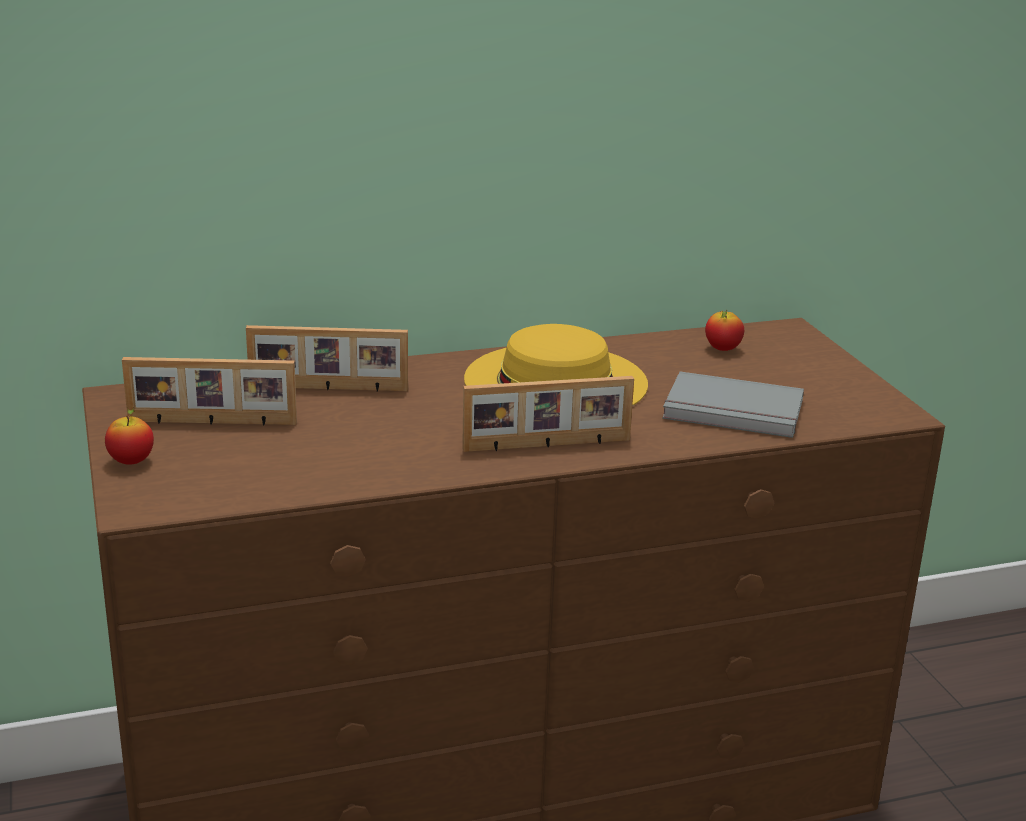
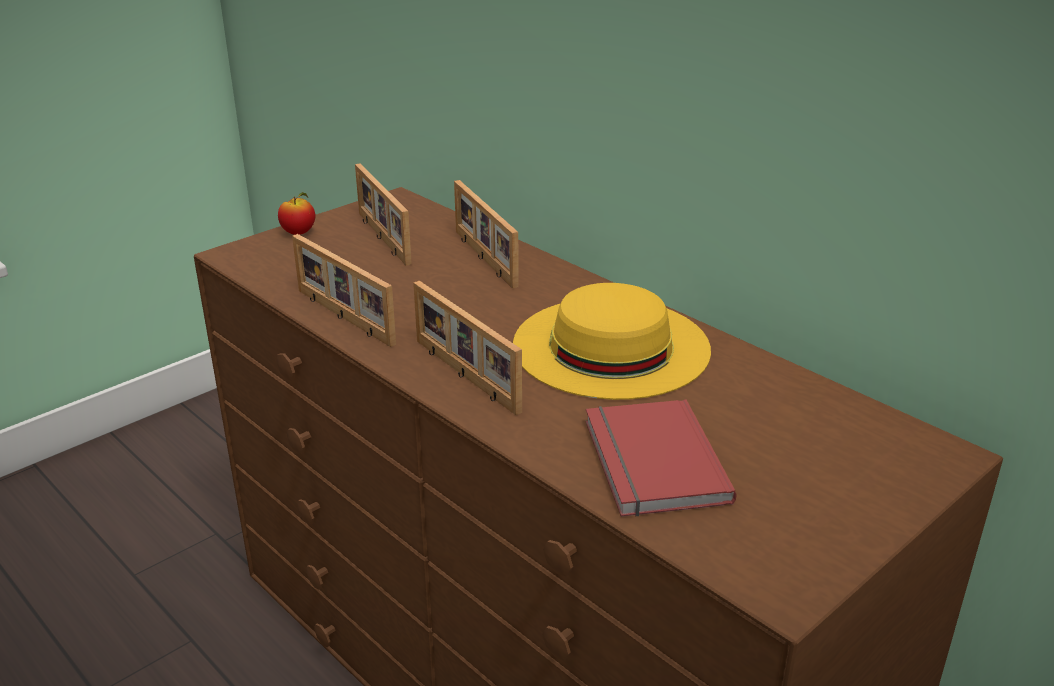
camera: 65 degrees right, 5 degrees up
(375, 475) = (343, 317): none -> picture frame
(722, 349) = (816, 420): apple -> none
(733, 412) = (650, 462): grey book -> red book

